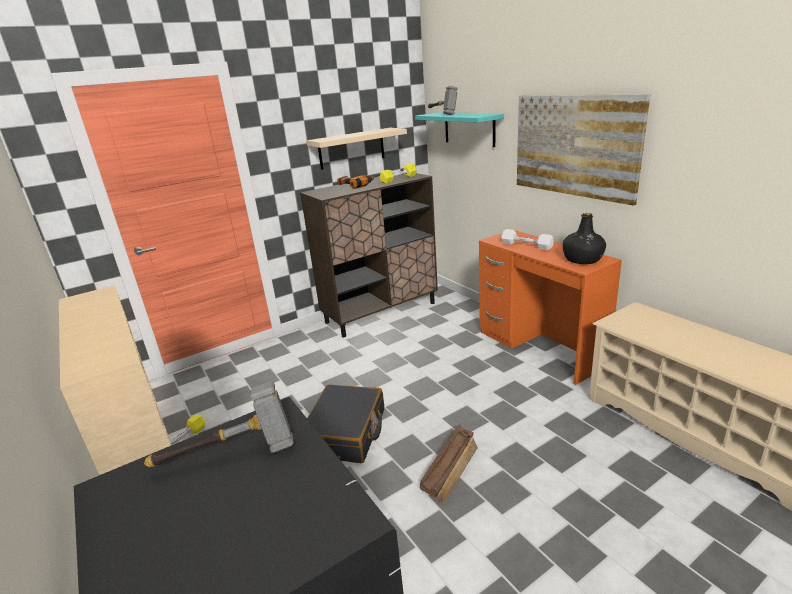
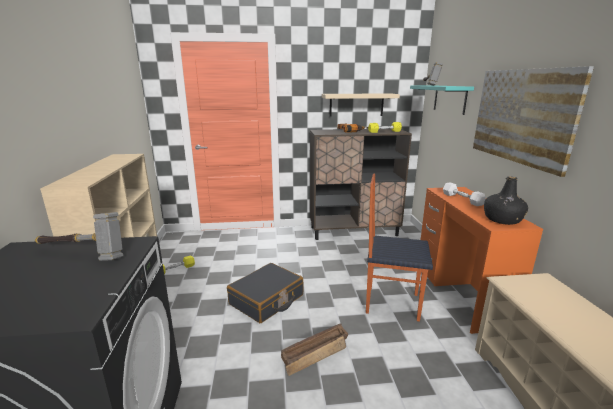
camera: 25 degrees right, 5 degrees down
(484, 382) = (391, 303): none -> chair

